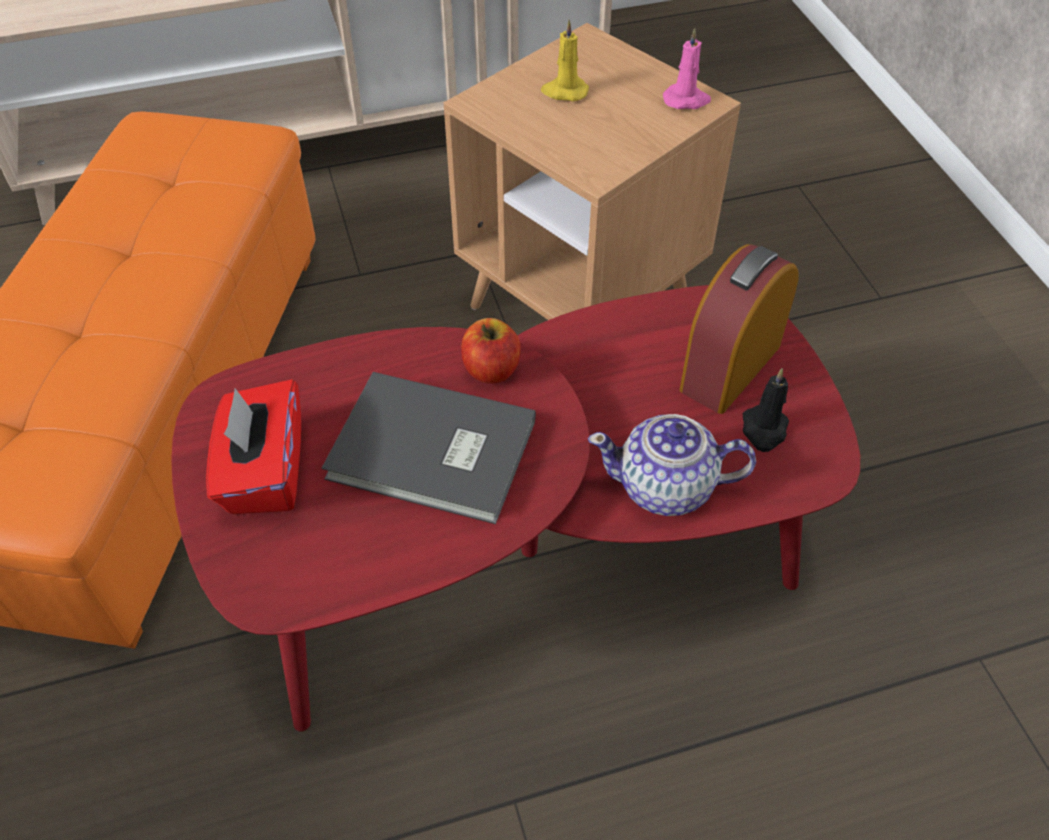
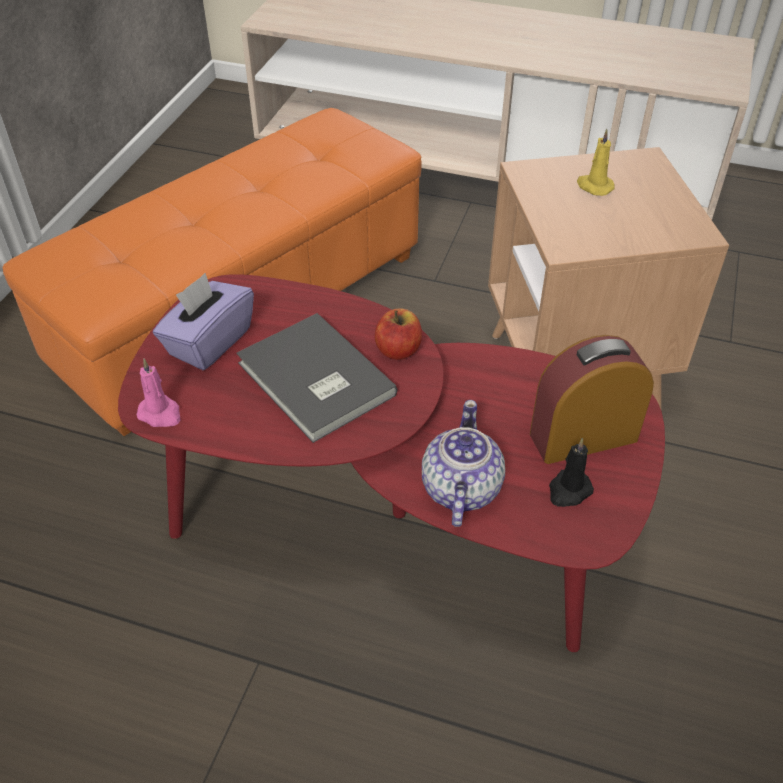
camera: 35 degrees right, 5 degrees down
(264, 472) = (209, 342): red tissue box -> purple tissue box
(666, 487) = (460, 489): teapot -> teapot turned 60 degrees clockwise
(686, 100) = (684, 226): pink candle -> pink candle (160, 414)

